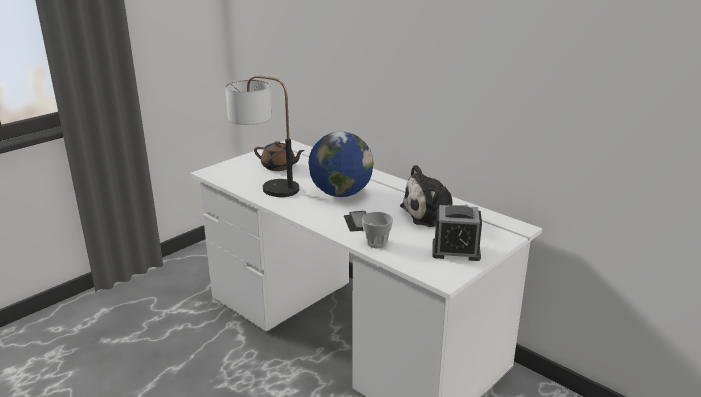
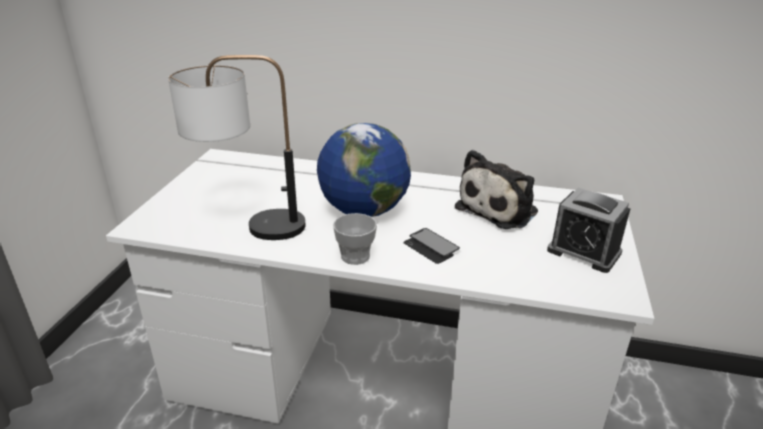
camera: 30 degrees left, 5 degrees up
(279, 167) = (239, 192): brown teapot -> none
(376, 243) = (488, 271): cup -> cup (355, 256)
(456, 251) = (584, 252): alarm clock -> alarm clock turned 60 degrees clockwise

